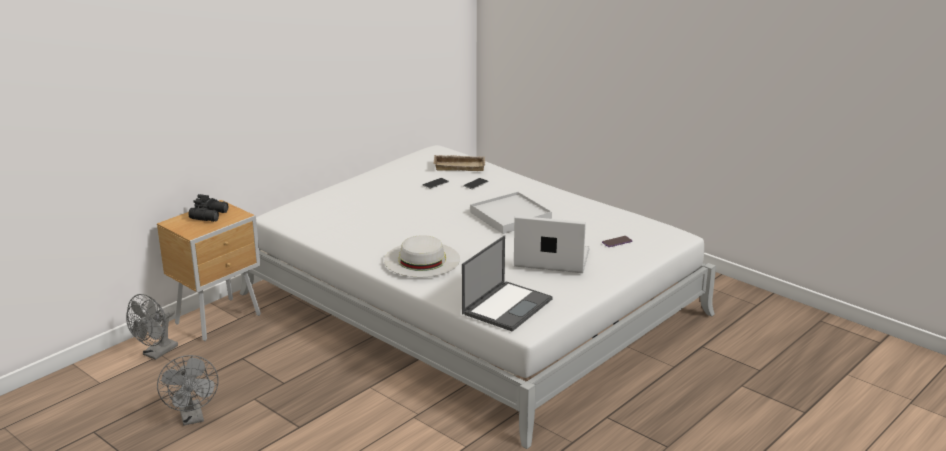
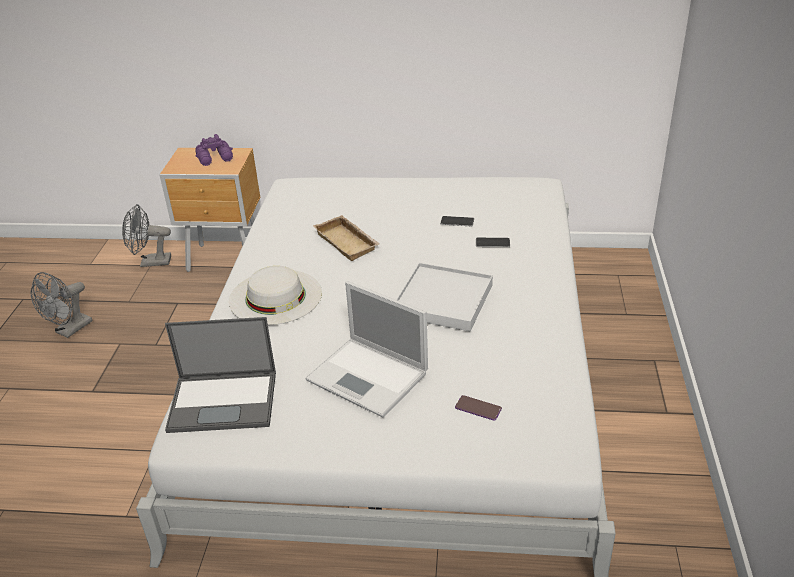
camera: 55 degrees right, 10 degrees up
(210, 215) = (216, 158): black binoculars -> purple binoculars
(460, 166) = (518, 214): beige tray -> beige tray (348, 242)
(550, 258) = (369, 377): laptop -> laptop turned 150 degrees clockwise

